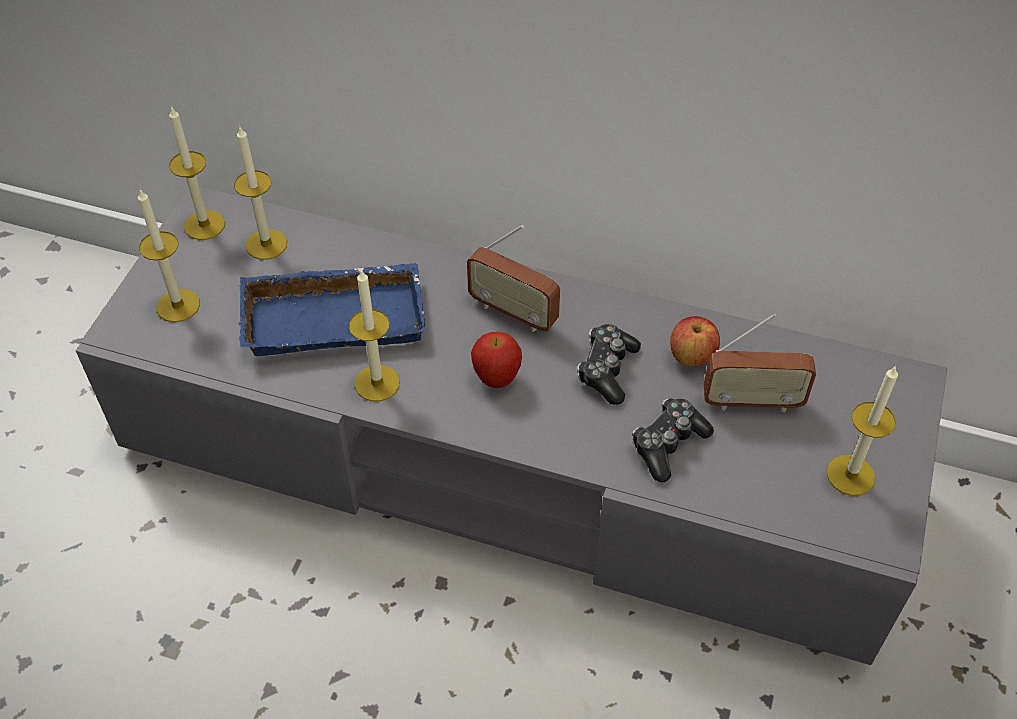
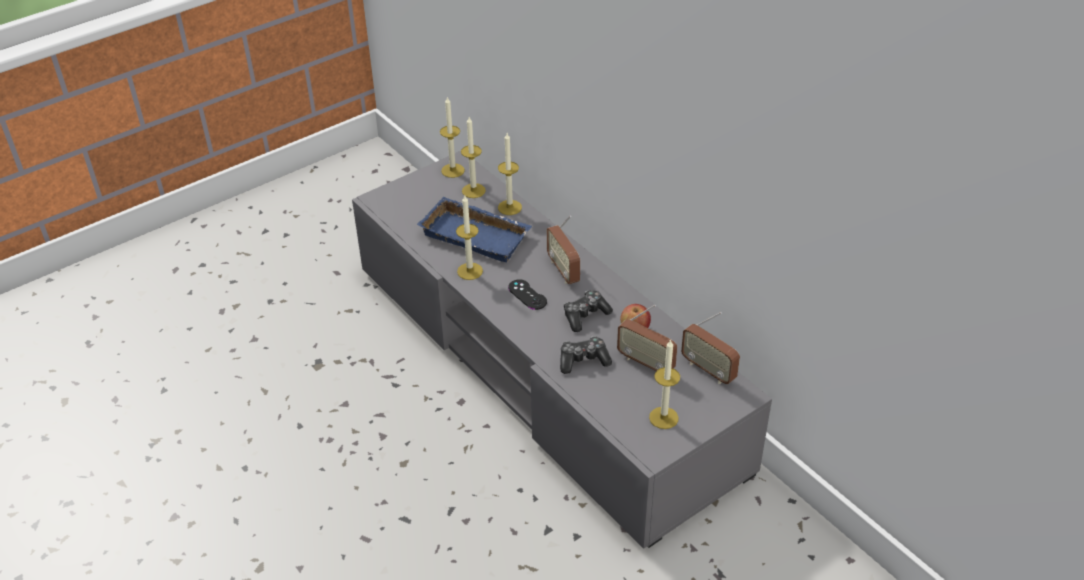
camera: 35 degrees right, 10 degrees down
(178, 305) = (410, 200): candle -> candle (509, 207)
(496, 378) = (527, 295): apple -> black game controller
(837, 368) = (708, 370): none -> radio

